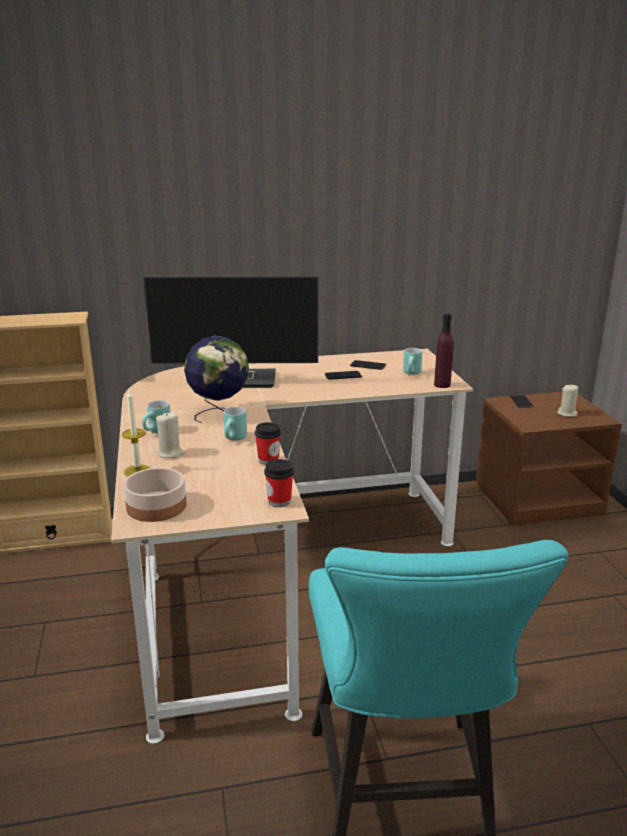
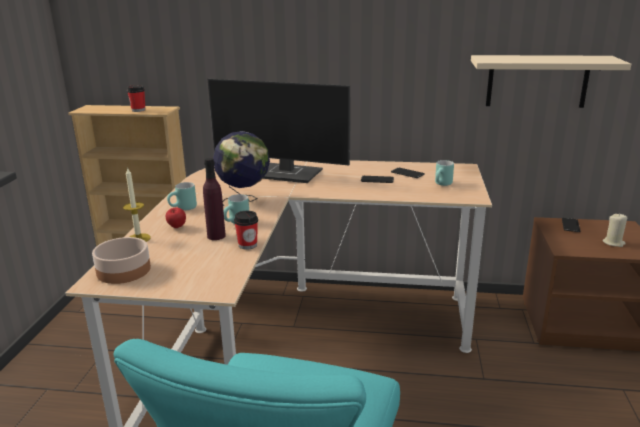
camera: 20 degrees right, 0 degrees up
(170, 453) = (176, 227): beige candle -> apple
(279, 501) = (223, 283): cup -> cup (138, 110)
(442, 385) = (463, 198): purple bottle -> purple bottle (216, 236)
(480, 259) = (537, 81): none -> beige shelf

